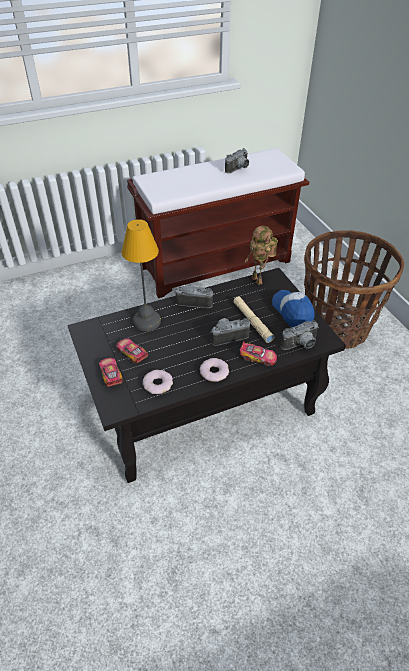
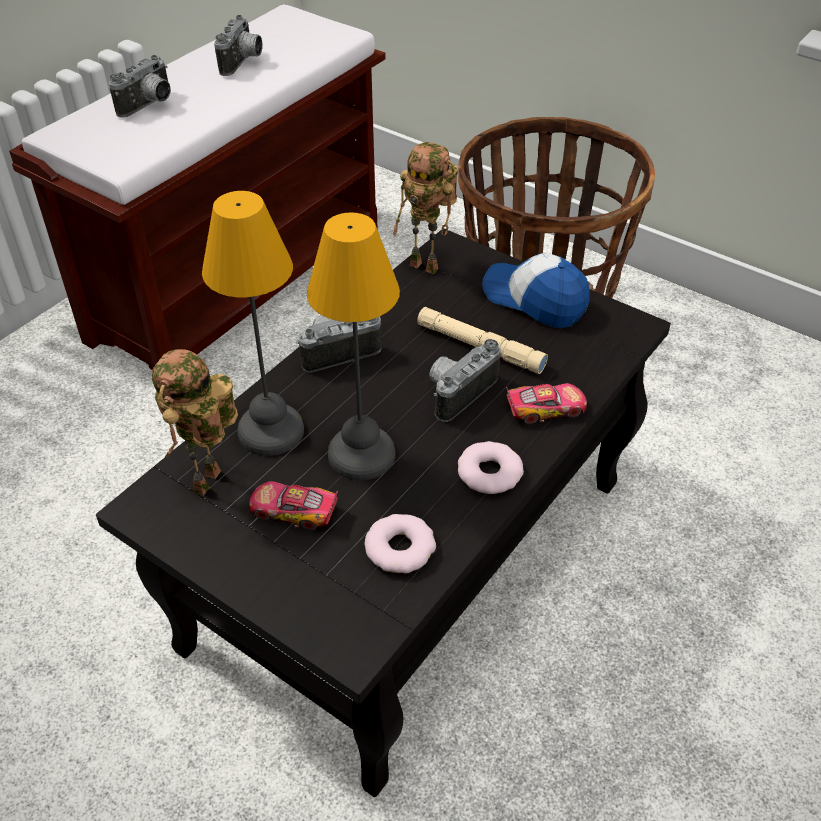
camera: 30 degrees left, 0 degrees up
(110, 374) = (284, 576): toy car -> none
(111, 331) = (209, 484): none -> toy robot
(172, 344) = (362, 456): none -> table lamp
(300, 345) = (600, 354): camera -> camera (150, 105)

